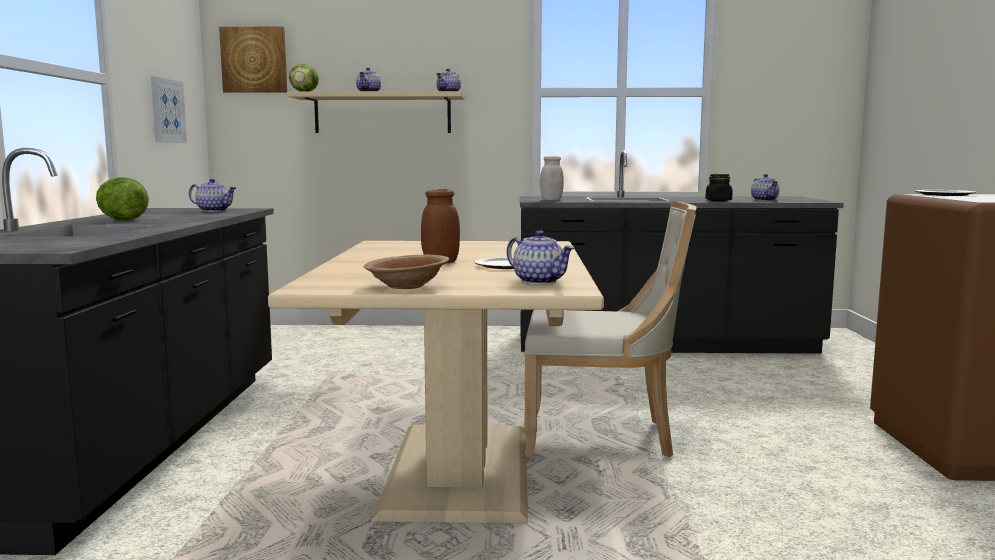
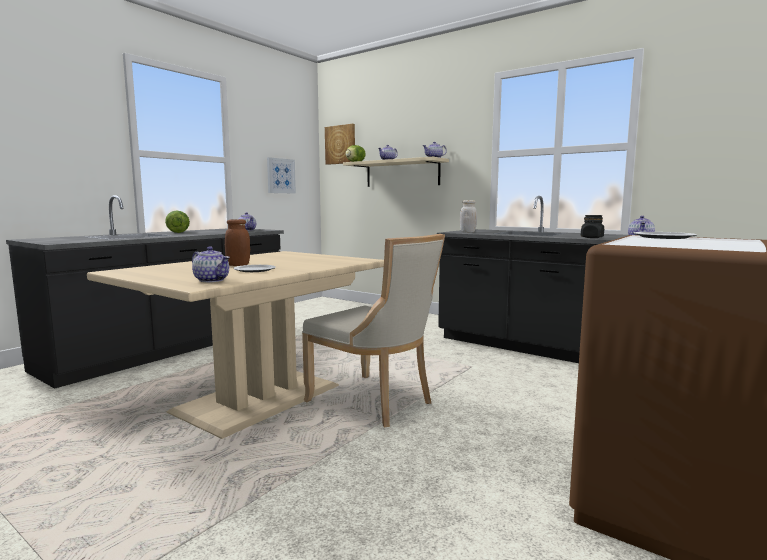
camera: 35 degrees right, 0 degrees up
(406, 286) = (146, 275): brown bowl -> none
(540, 281) = (212, 280): teapot -> teapot turned 45 degrees counterclockwise

